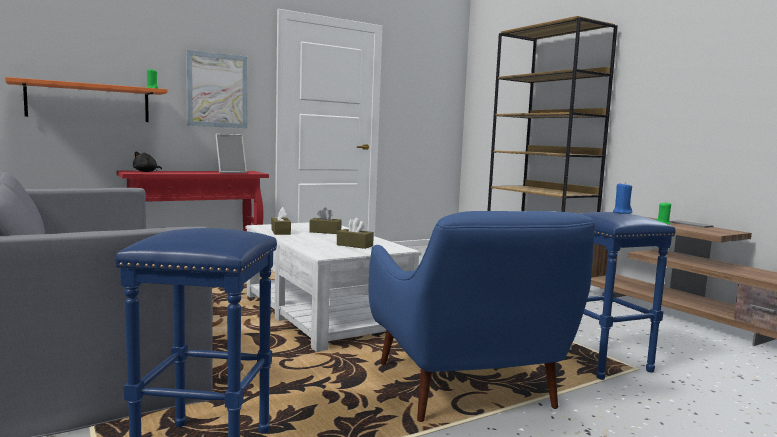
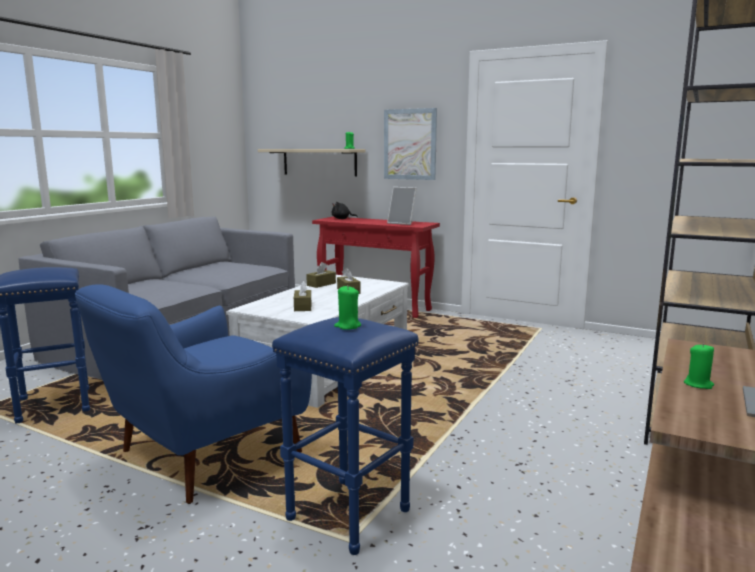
camera: 60 degrees right, 5 degrees up
(89, 102) = (319, 162): orange shelf -> beige shelf
(622, 212) = (347, 326): blue candle -> green candle

